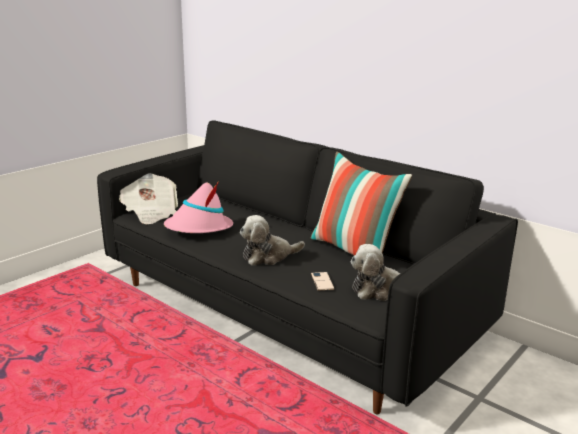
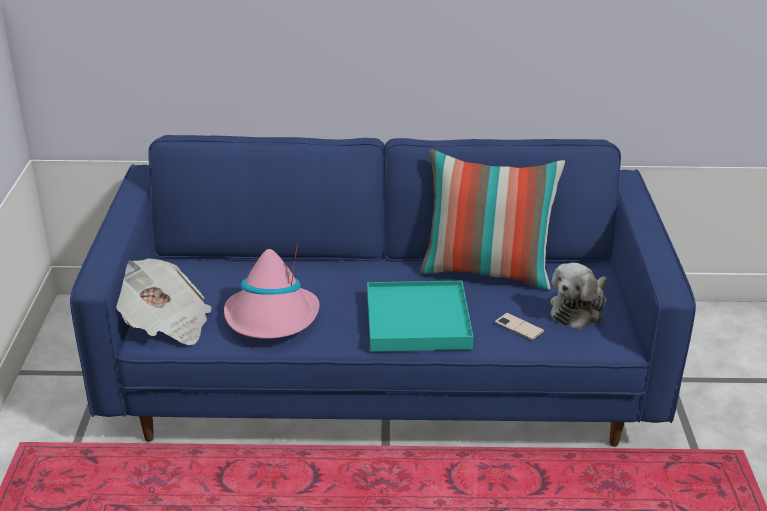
camera: 40 degrees left, 10 degrees up
(268, 256) = (418, 321): plush toy -> turquoise tray
(287, 308) = (382, 373): black sofa -> blue sofa

